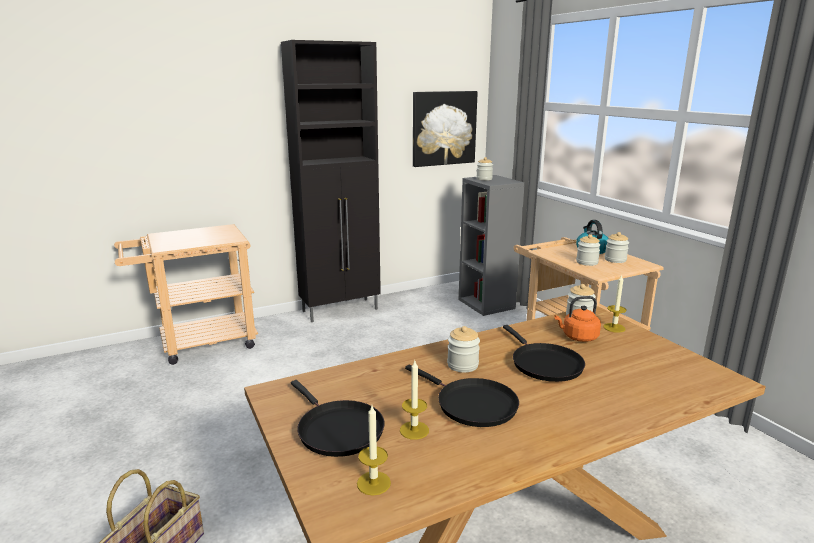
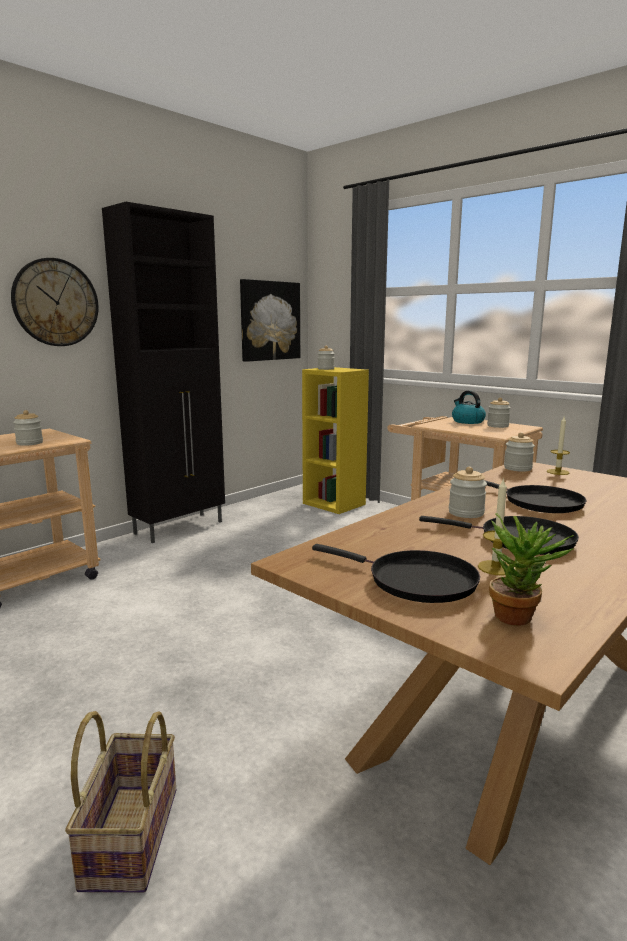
camera: 20 degrees left, 5 degrees down
(240, 123) = (55, 302): none -> wall clock
(373, 483) = (520, 617): candle -> potted plant
(487, 304) = (334, 504): grey bookcase -> yellow bookcase
(578, 337) = (538, 481): orange kettle -> none
(587, 262) = (476, 429): jar -> jar (29, 443)

